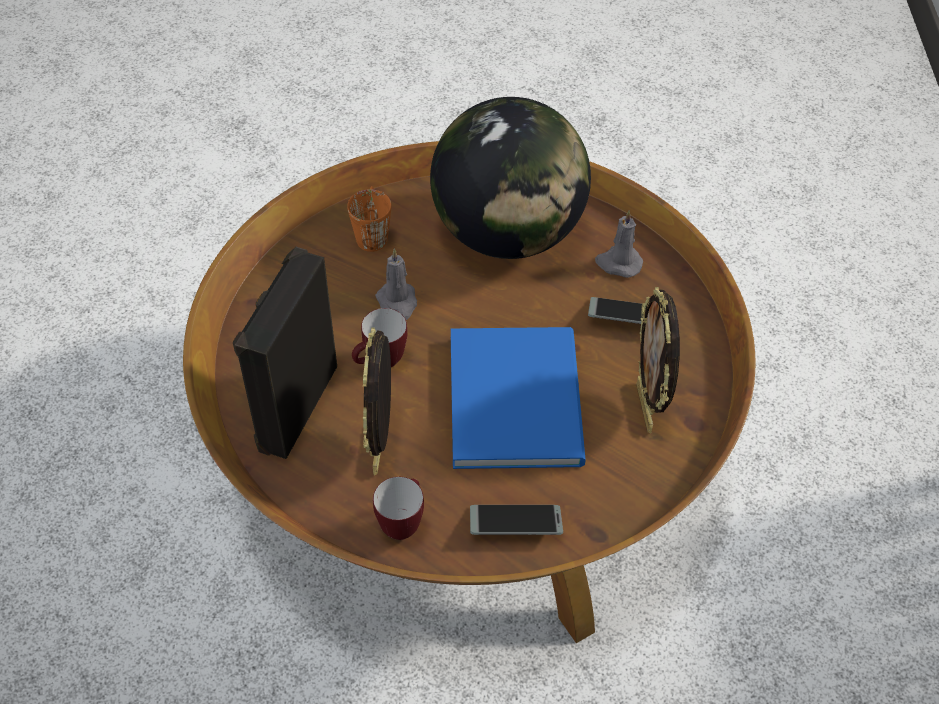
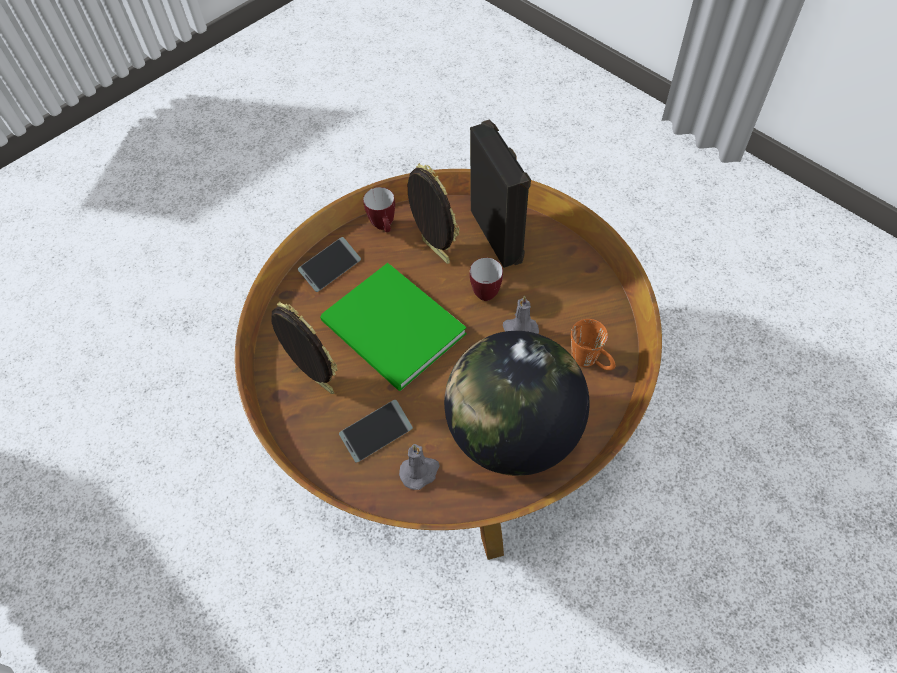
camera: 140 degrees right, 5 degrees up
(519, 396) = (393, 332): blue book -> green book

